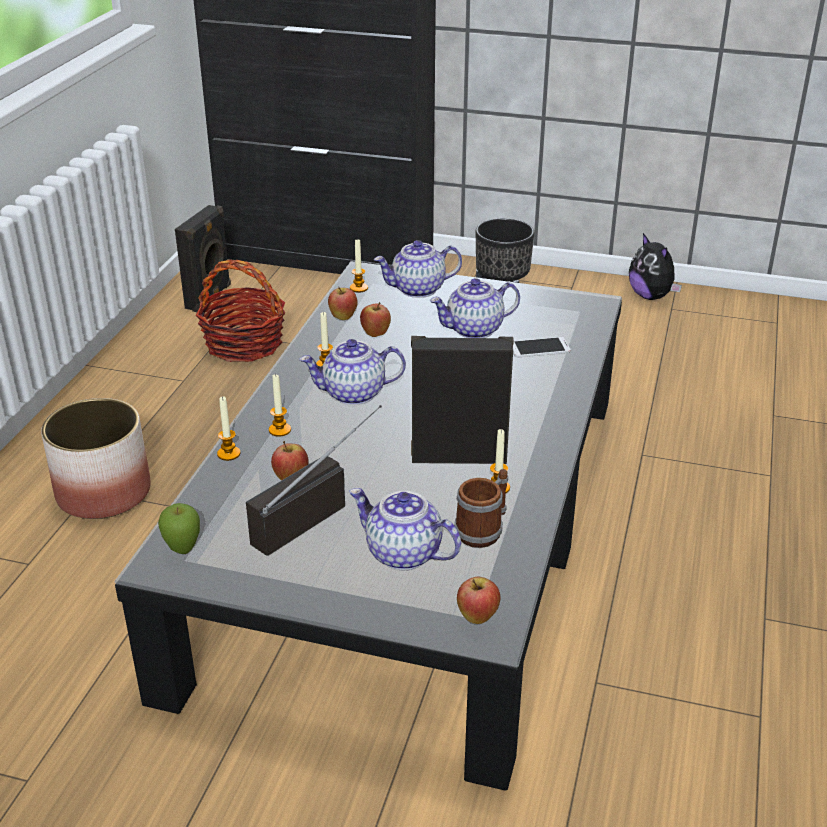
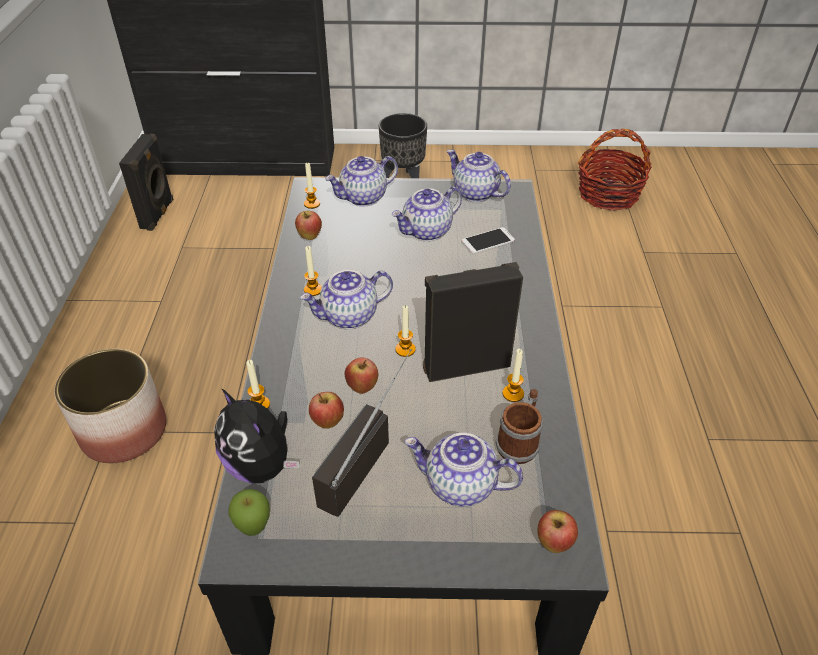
camera: 15 degrees left, 10 degrees up
(244, 344) = (204, 255): basket -> basket (608, 194)
(280, 430) = (297, 368): candle -> candle (405, 349)
(375, 334) = (345, 250): apple -> apple (362, 387)
(547, 301) = (475, 193): none -> teapot
(651, 296) = (516, 161): plush toy -> plush toy (261, 465)

